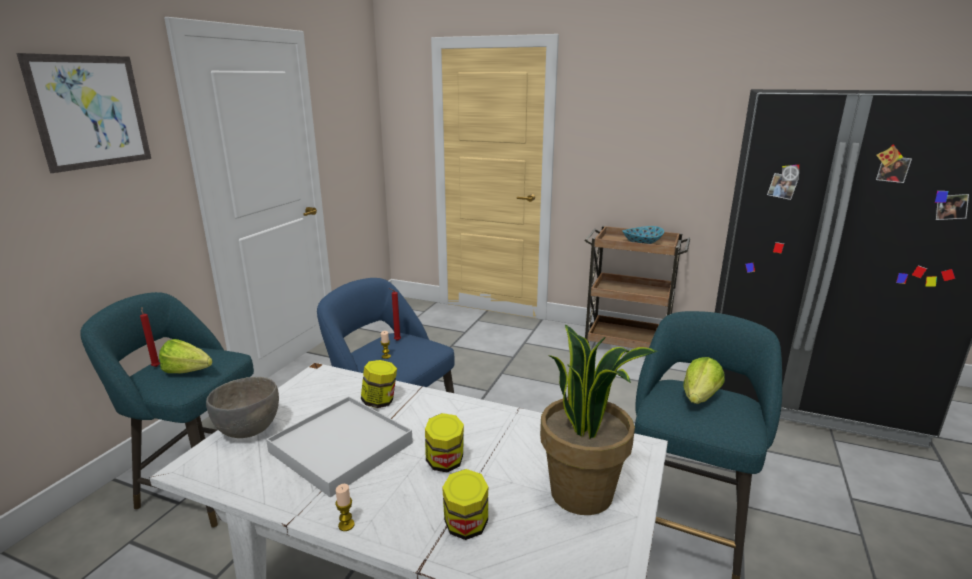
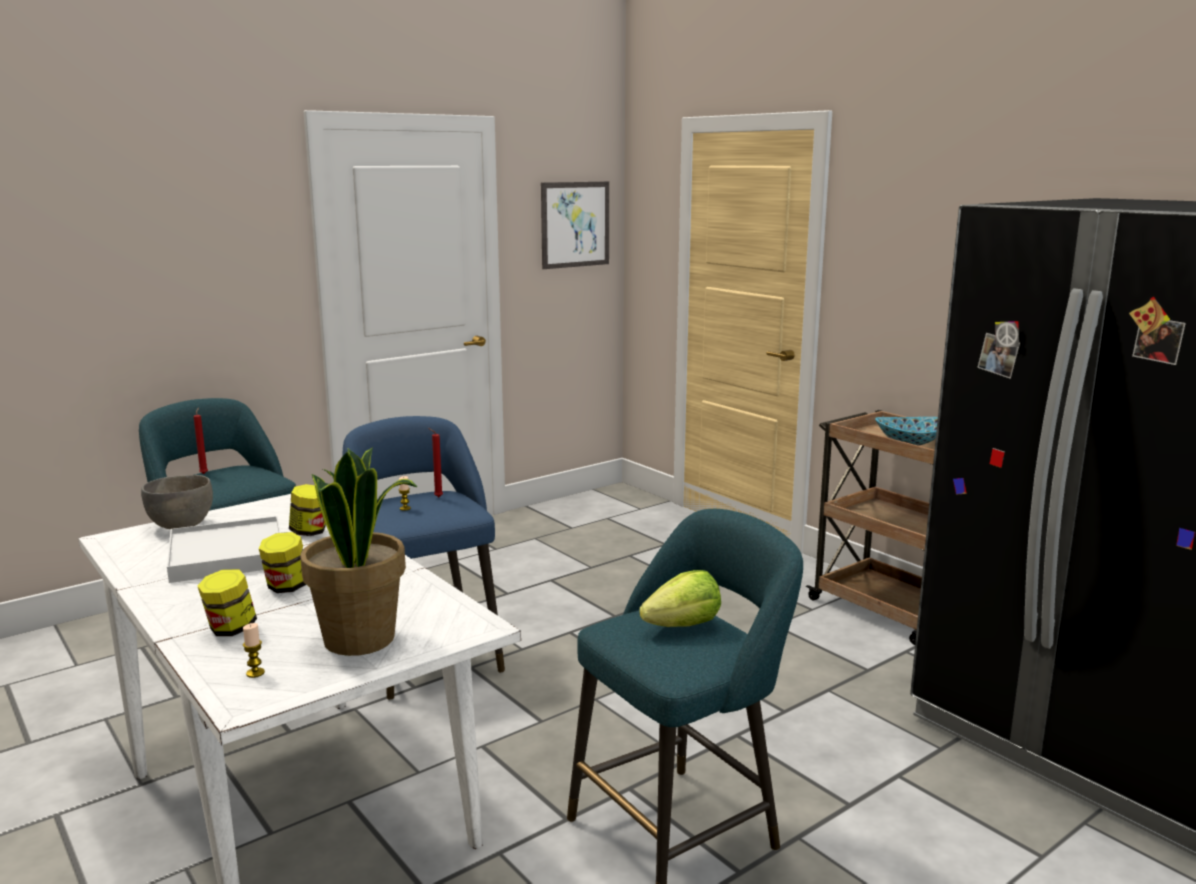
camera: 30 degrees right, 5 degrees down
(90, 112) = (205, 208): picture -> picture (575, 224)
(190, 372) = (222, 484): lettuce -> none
(346, 525) = (153, 602): candle -> candle (255, 673)

